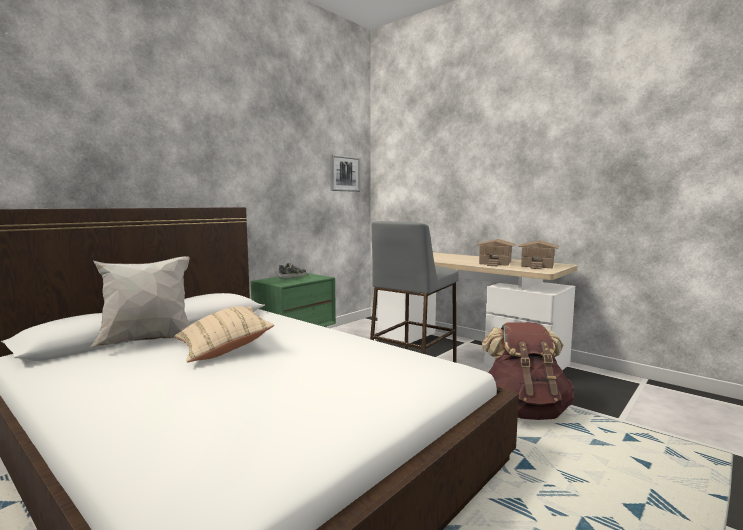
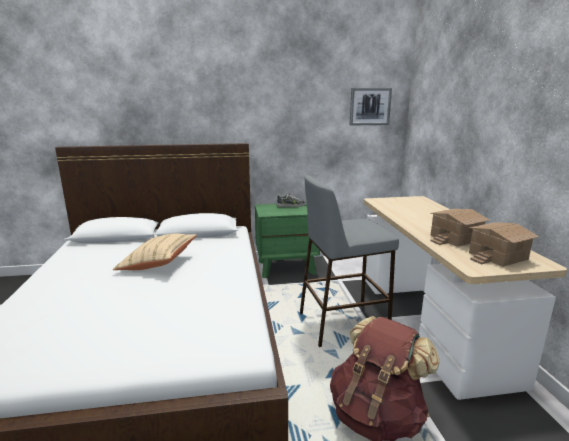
camera: 40 degrees right, 10 degrees up
(148, 341) = (139, 243): white pillow -> none

